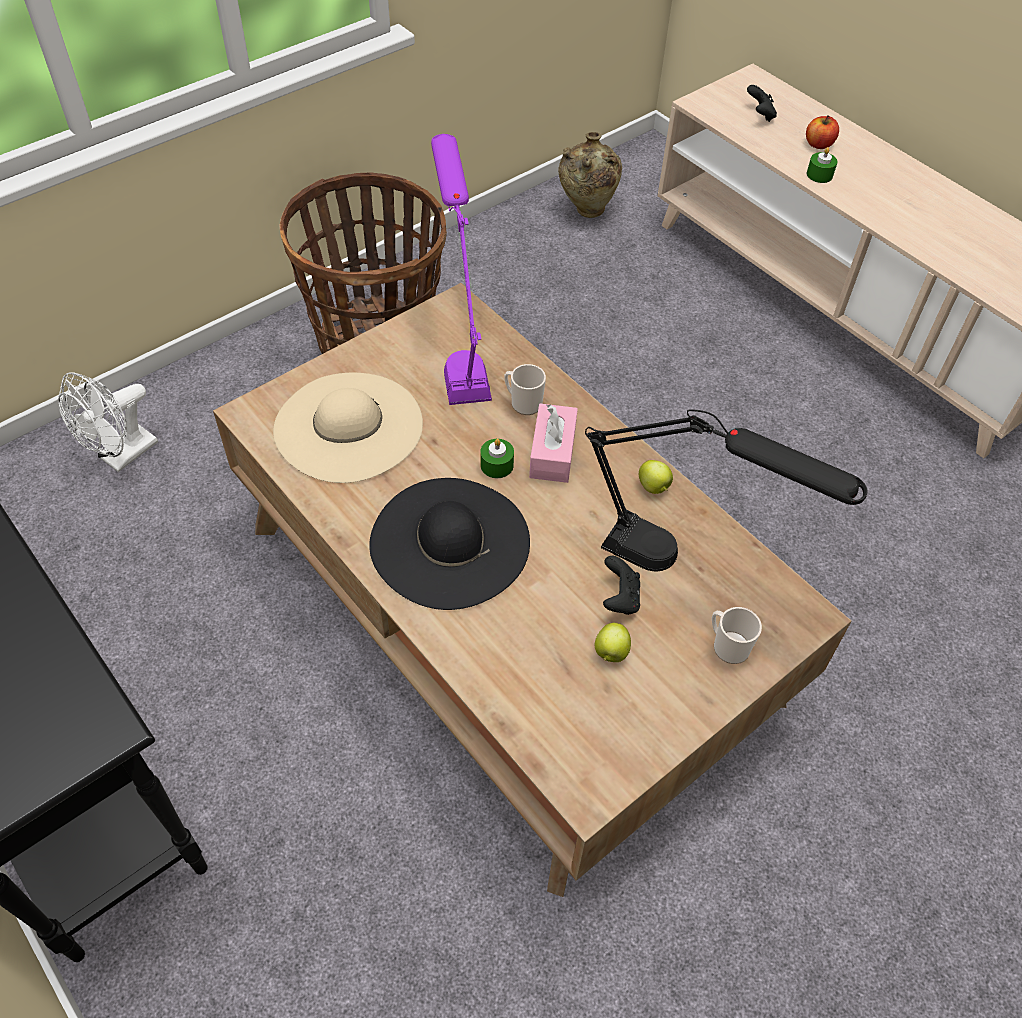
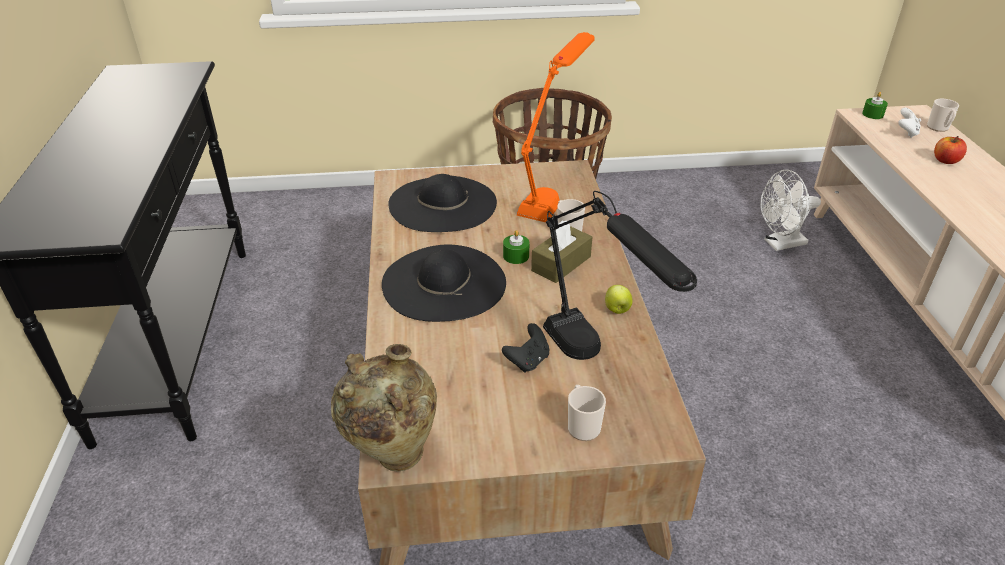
camera: 35 degrees right, 15 degrees down
(122, 456) = (349, 216): white fan -> white fan (780, 244)
(348, 426) = (442, 204): beige hat -> black hat
(460, 350) = (552, 191): purple table lamp -> orange table lamp
(552, 453) = (561, 264): pink tissue box -> brown tissue box
(586, 212) = (758, 190): beige vase -> beige vase (392, 455)
(611, 653) = (489, 389): apple -> none
(760, 115) = (906, 132): black game controller -> white game controller
(785, 97) = (939, 128): none -> mug
(819, 175) = (930, 177): green candle -> green candle (872, 114)

